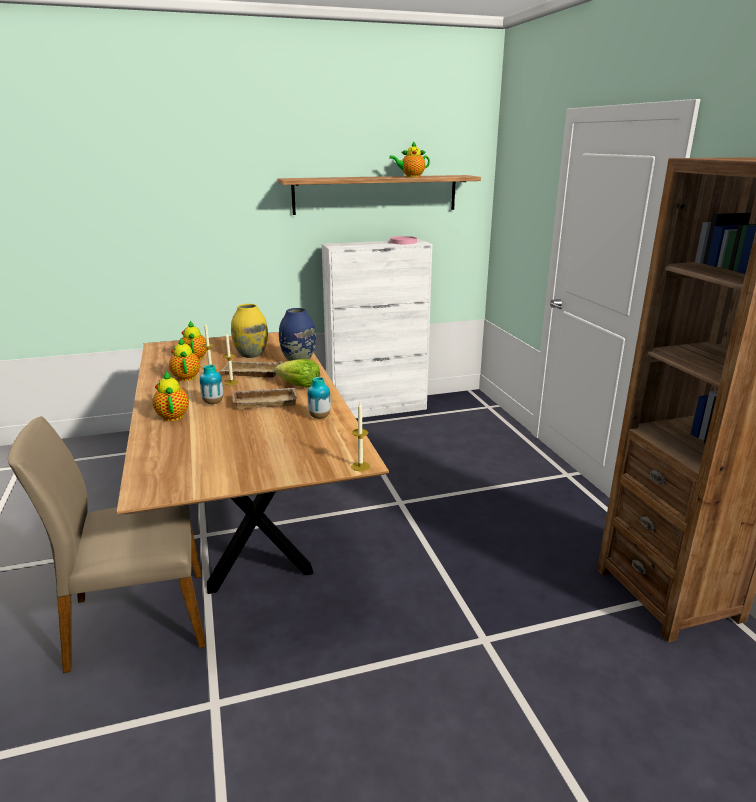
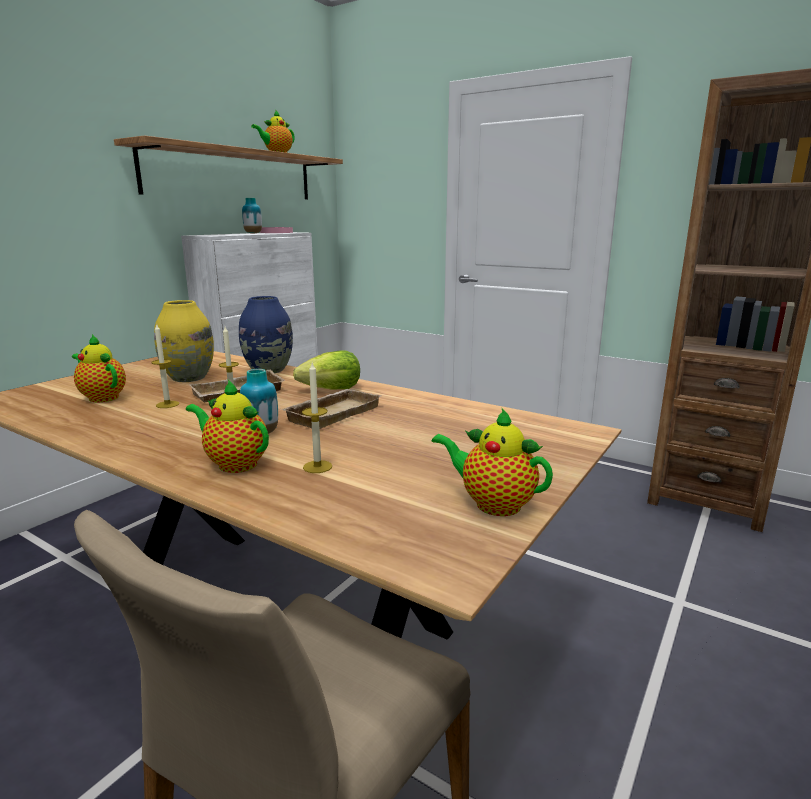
camera: 40 degrees left, 5 degrees down
(186, 377) = (141, 419): teapot -> teapot (492, 504)
(319, 417) = (433, 409): vase -> vase (253, 233)
(360, 466) = (592, 434): candle -> candle (317, 467)

